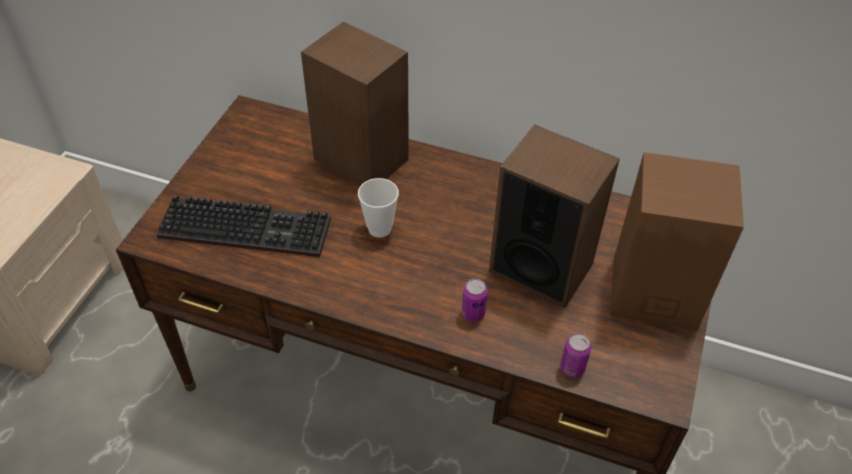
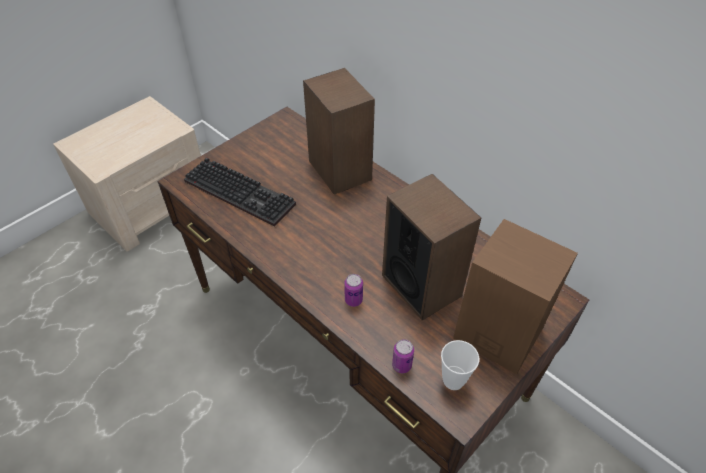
camera: 25 degrees right, 0 degrees up
(379, 229) = (324, 220): cup -> cup (453, 380)

